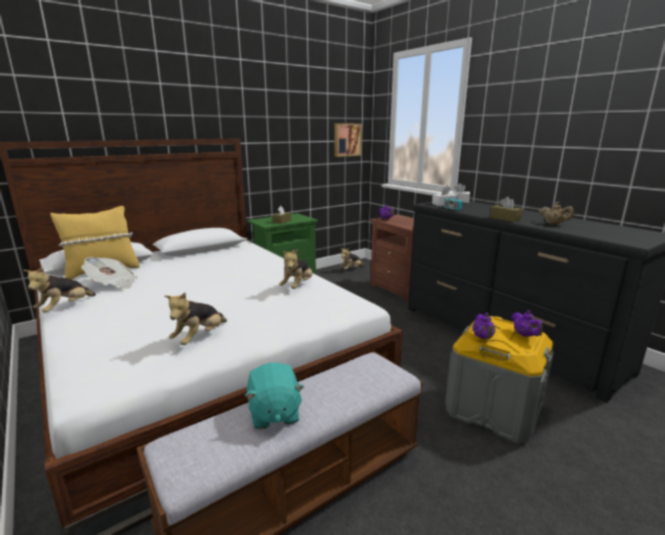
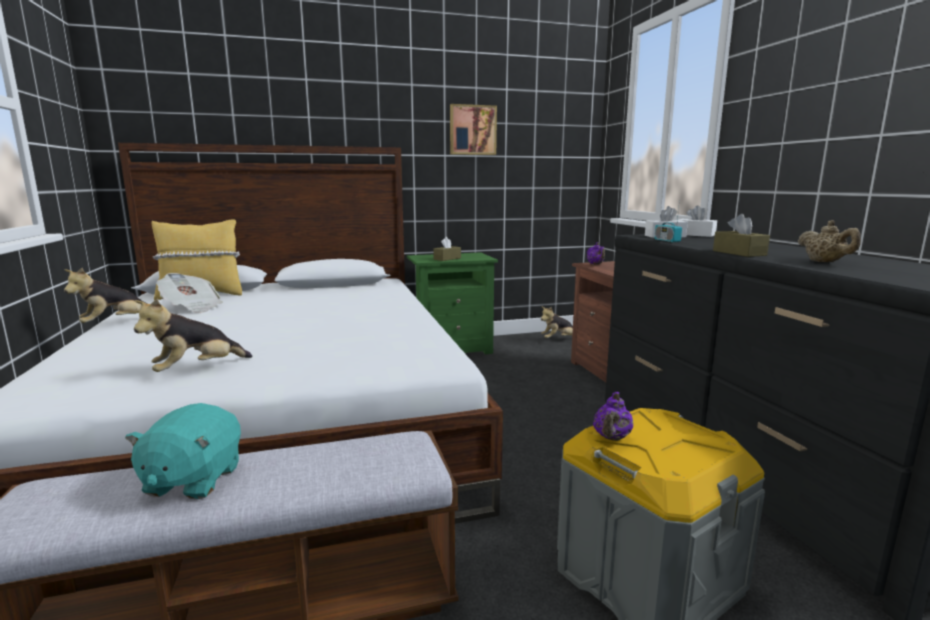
camera: 20 degrees right, 5 degrees down
(298, 286) = (391, 331): plush toy -> none
(347, 139) = (564, 155): picture -> picture (472, 130)
(525, 335) = (697, 447): purple teapot -> none

